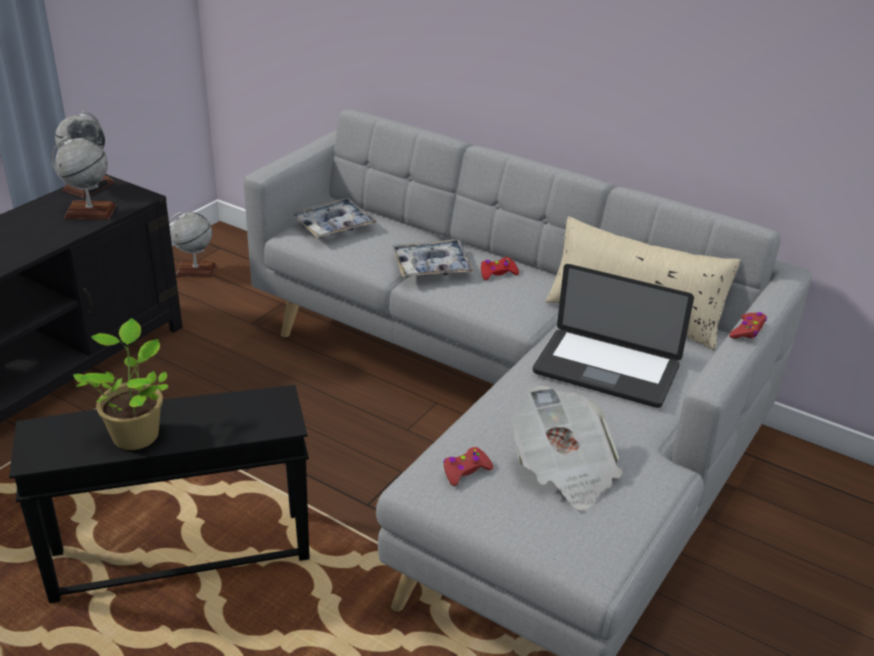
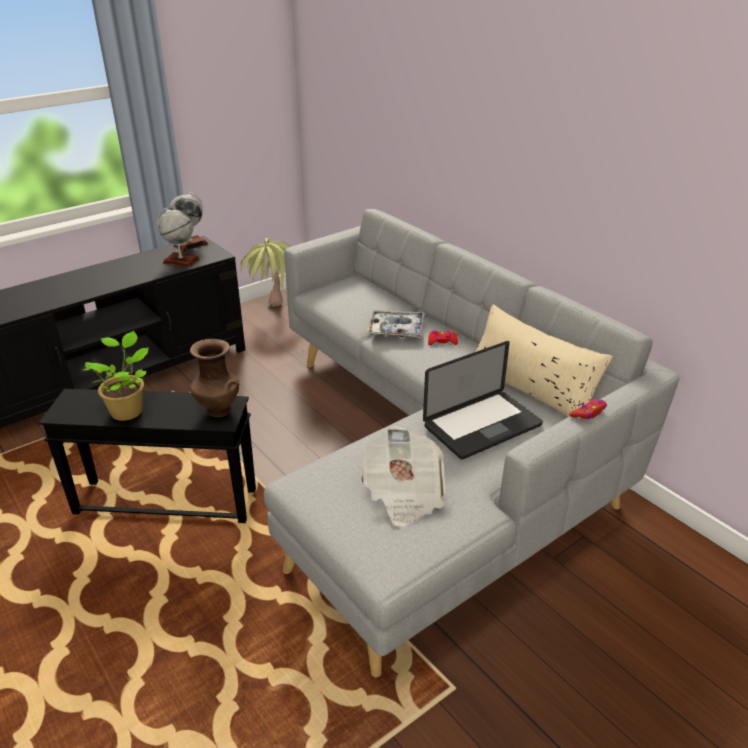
camera: 20 degrees right, 0 degrees up
(195, 270) = (273, 313): globe -> potted plant
(265, 410) = (217, 410): none -> brown vase
(333, 226) = (344, 291): tray -> none
(465, 471) = (331, 479): red game controller -> none
(606, 370) = (482, 426): laptop -> laptop turned 75 degrees counterclockwise

